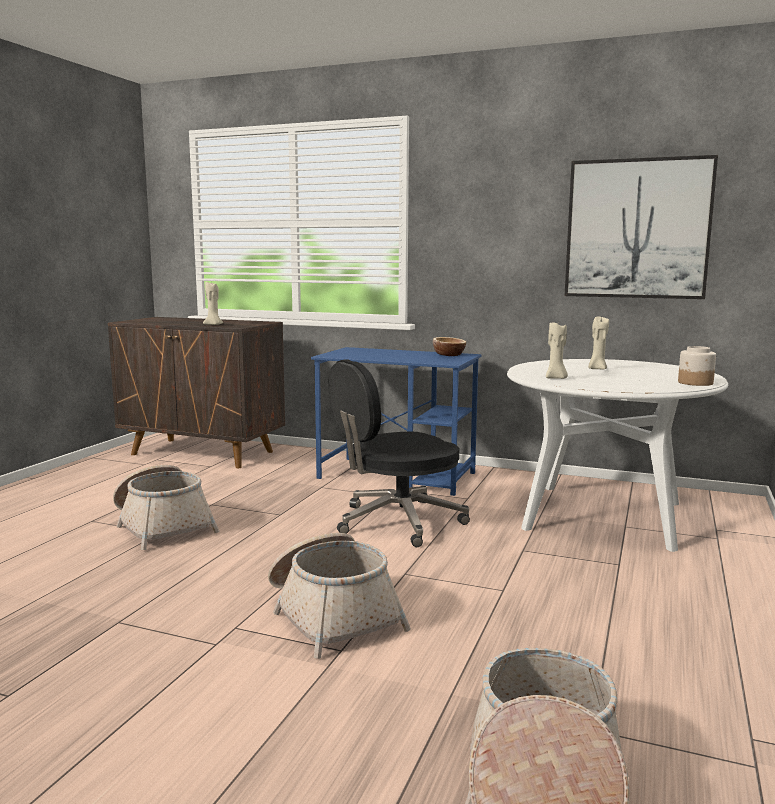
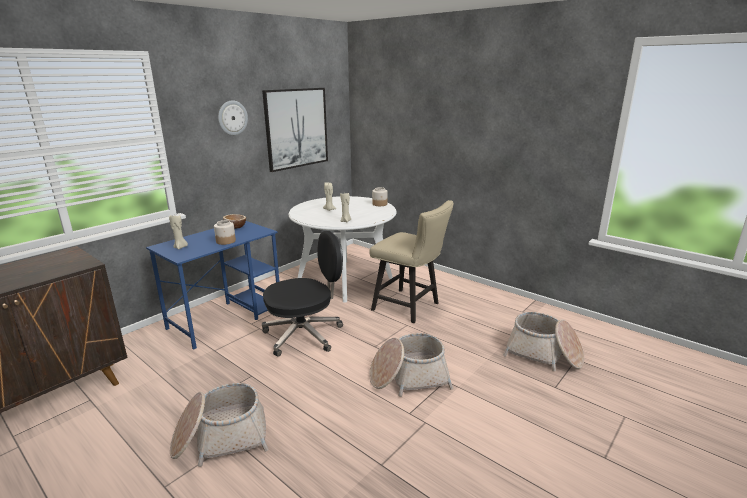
camera: 70 degrees left, 10 degrees up
(213, 325) = (49, 273): beige candle -> beige candle (180, 247)
(393, 358) = (226, 241): none -> jar
(397, 522) = (305, 334): black office chair -> black office chair turned 105 degrees counterclockwise
(510, 203) = (232, 118): none -> wall clock
(574, 584) = (410, 307): none -> beige chair

